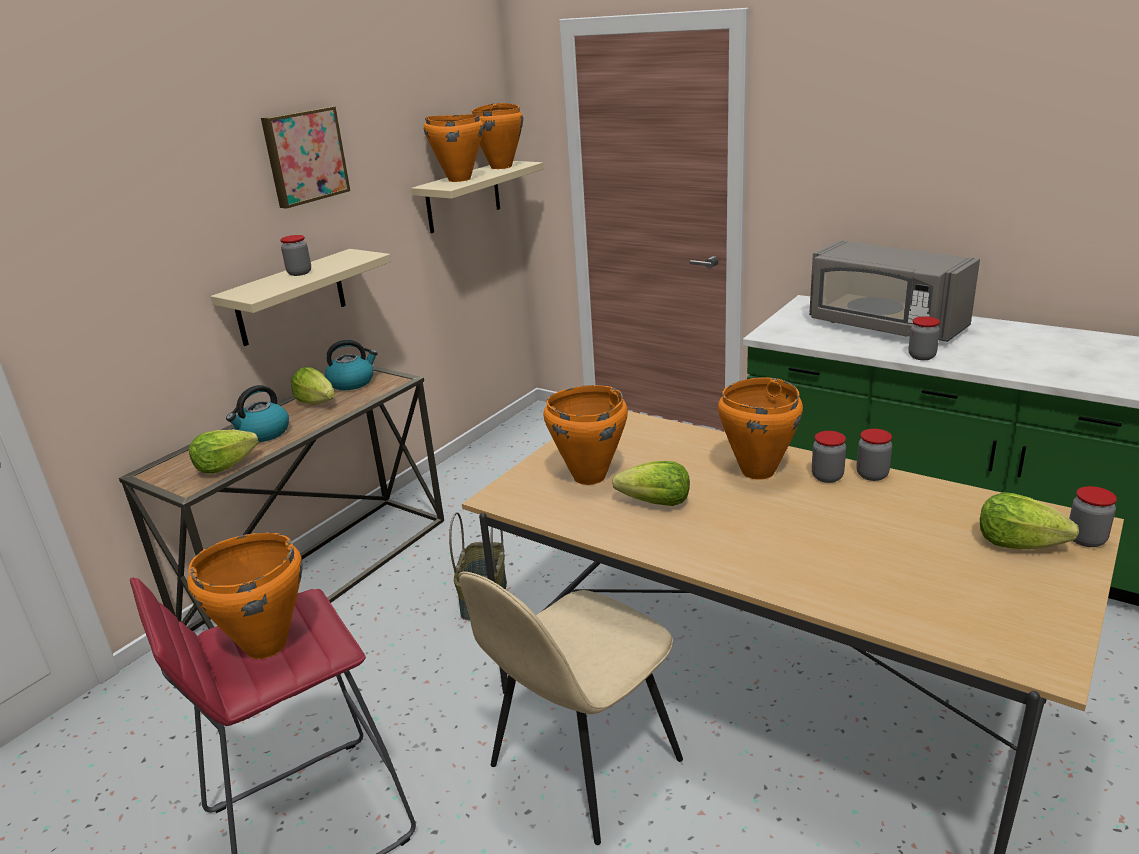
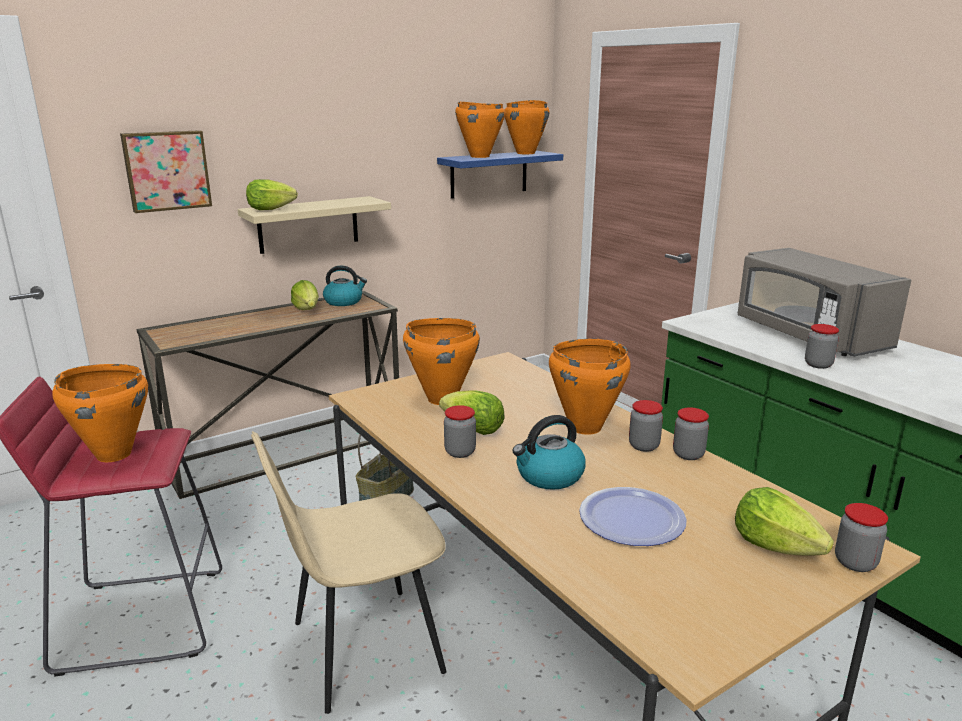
camera: 20 degrees right, 5 degrees down
(225, 466) = (204, 336): lettuce -> lettuce (270, 209)
(263, 433) = (251, 321): kettle -> kettle (549, 476)
(299, 273) = (312, 204): jar -> jar (460, 452)
(304, 156) = (339, 115): picture -> picture (166, 170)
(463, 197) = (489, 174): beige shelf -> blue shelf
(886, 554) = (632, 519): none -> plate

